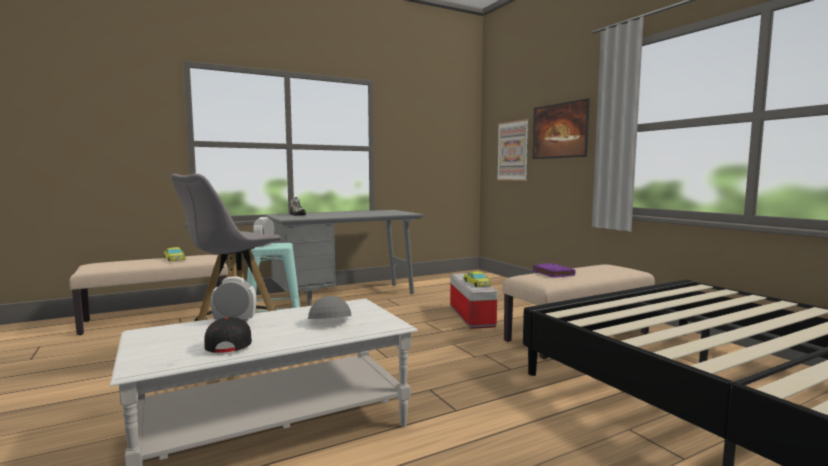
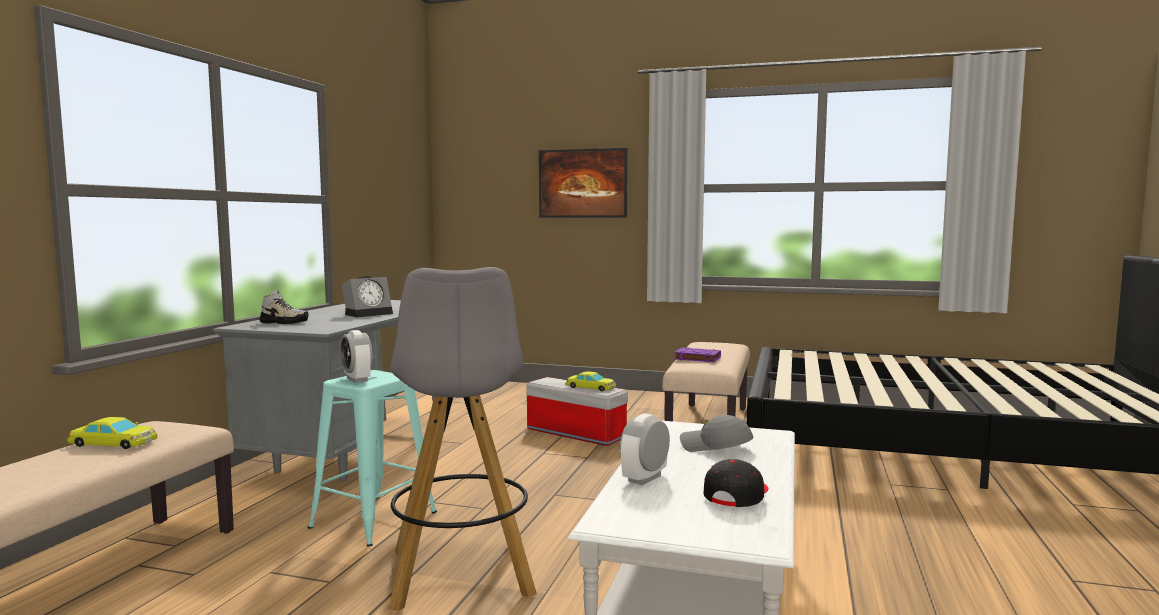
camera: 45 degrees left, 0 degrees up
(229, 344) = (736, 495): black cap -> black cap turned 90 degrees clockwise
(349, 215) = (369, 314): none -> alarm clock
(513, 151) = (501, 205): picture -> none

